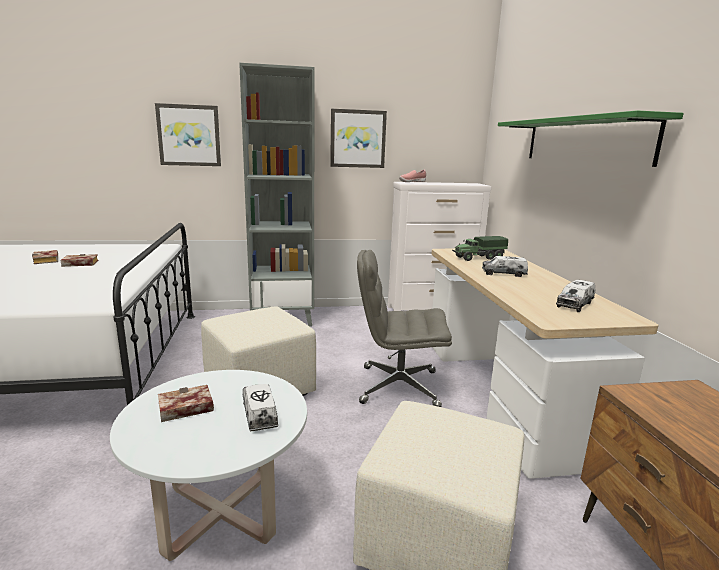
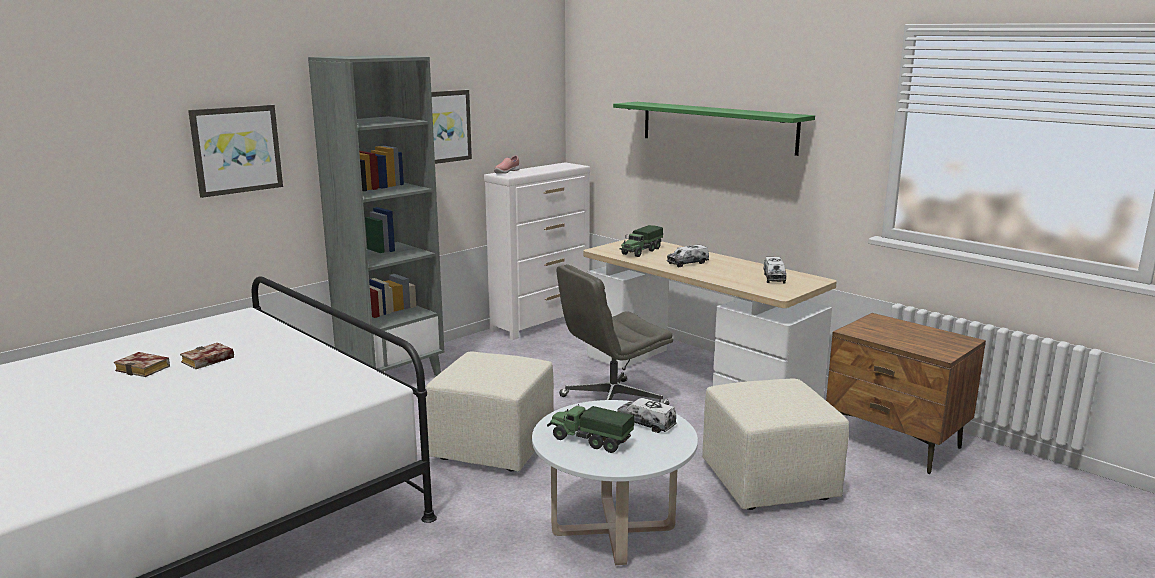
camera: 35 degrees left, 0 degrees up
(183, 409) = (589, 440): book -> toy truck

